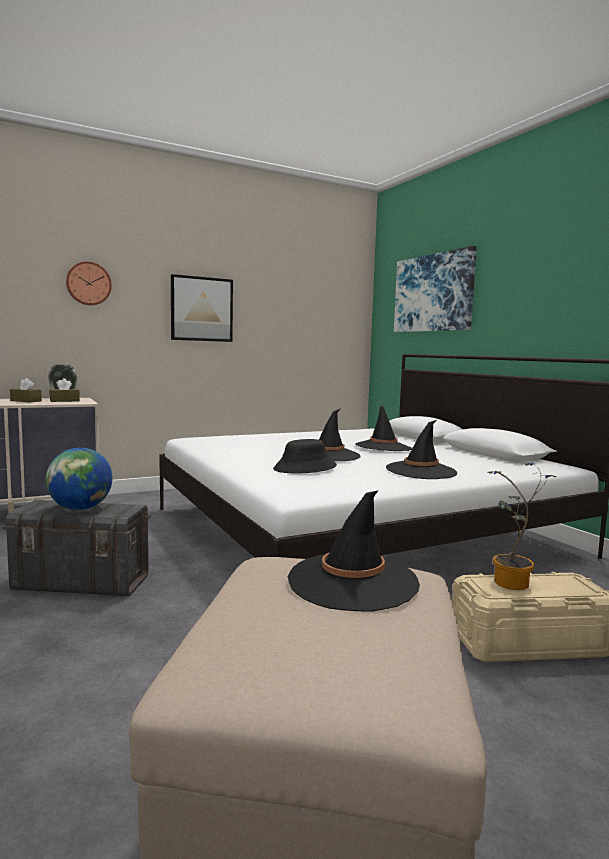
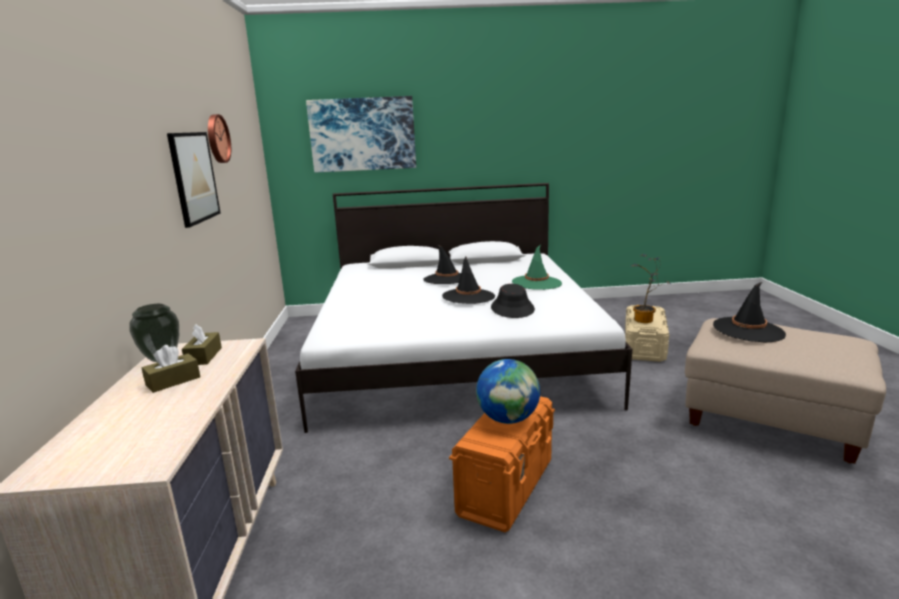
camera: 65 degrees left, 10 degrees up
(82, 583) = (506, 487): grey storage box -> orange storage box
(88, 283) = (111, 164): wall clock -> wall clock (217, 139)
(421, 471) = (536, 283): black hat -> green hat

